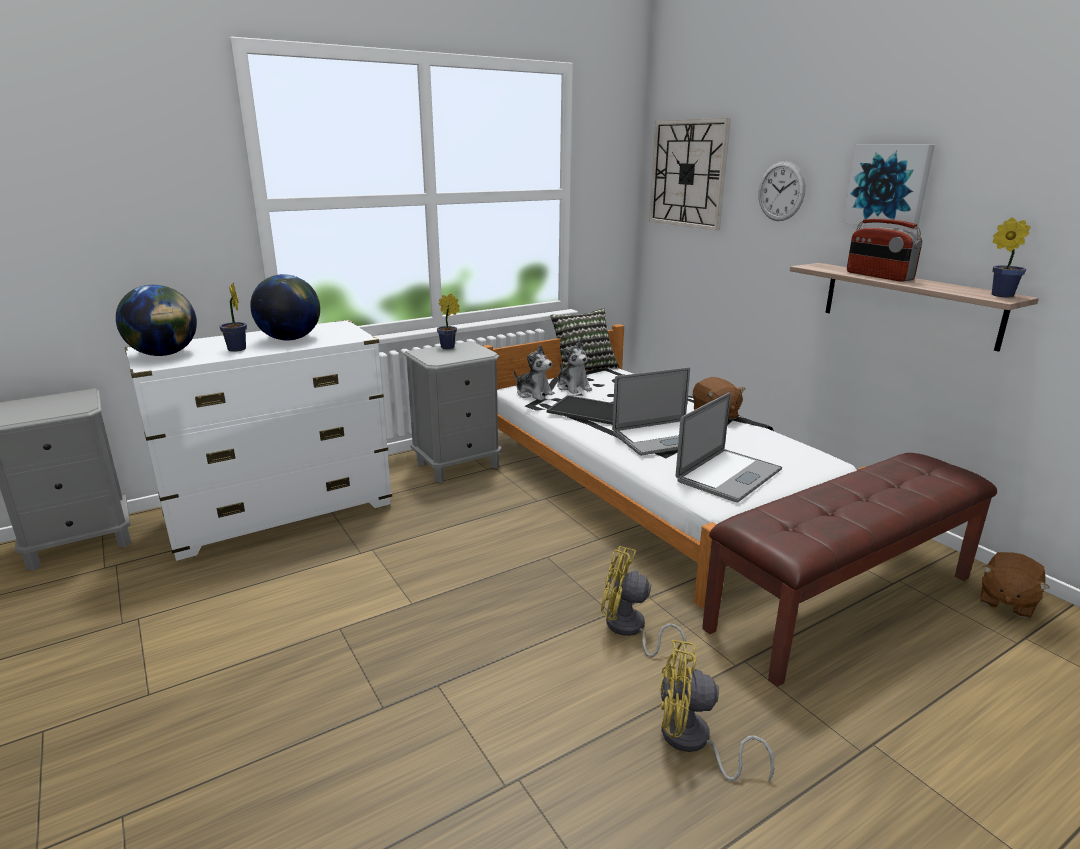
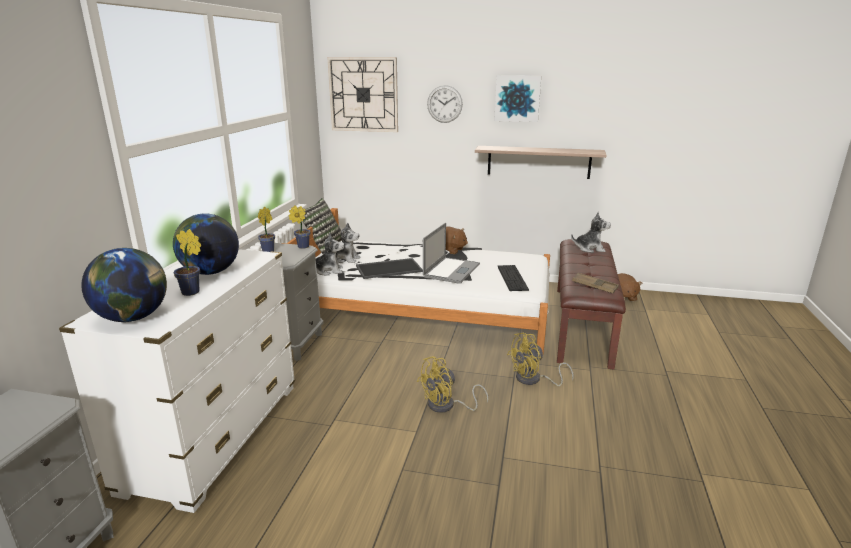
camera: 45 degrees left, 0 degrees up
(693, 742) = (624, 407): yellow fan -> yellow fan (447, 406)
(728, 475) = (512, 277): laptop -> keyboard
(795, 527) = (594, 286): none -> brown tray
(878, 276) = (526, 149): radio -> none
(921, 478) = (589, 249): none -> plush toy
(999, 295) = (592, 151): potted plant -> potted plant (301, 247)

